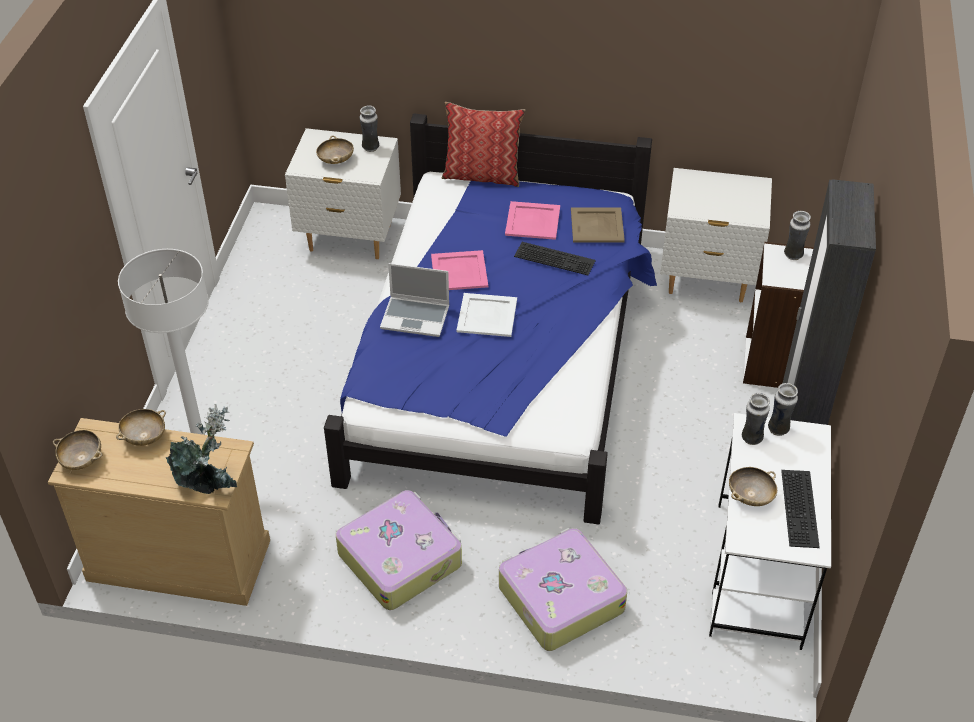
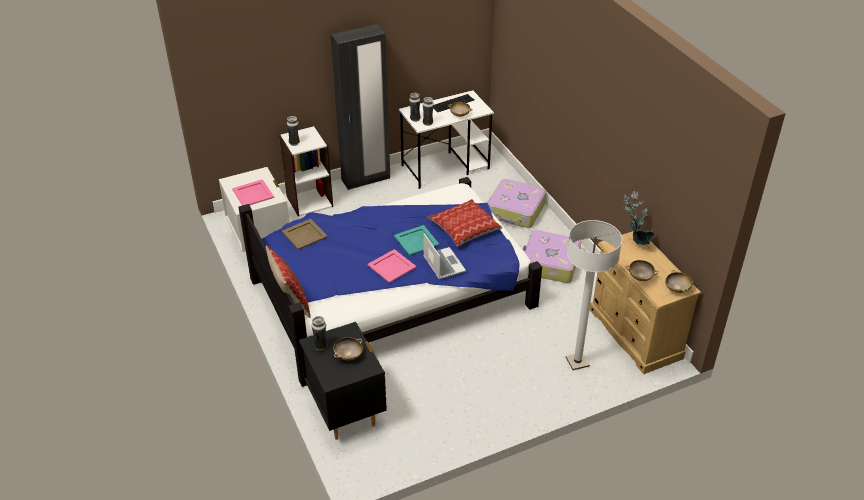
camera: 125 degrees left, 5 degrees down
(350, 239) = (346, 412): white nightstand -> black nightstand
(469, 377) = (464, 228): none -> pillow
(486, 315) = (416, 241): white tray -> turquoise tray
(532, 220) = (322, 259): pink tray -> pink tray (253, 193)
(556, 258) = (347, 237): keyboard -> none

